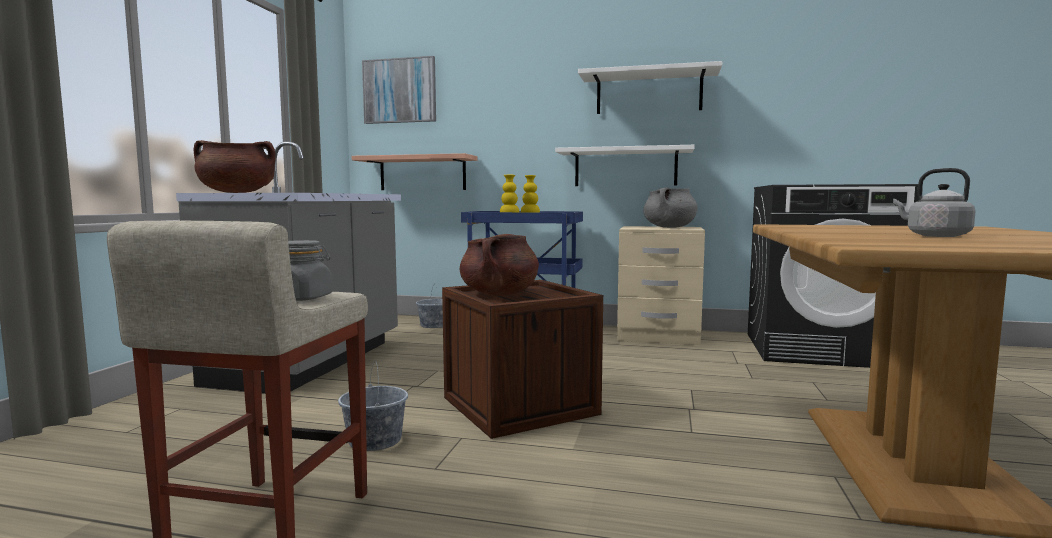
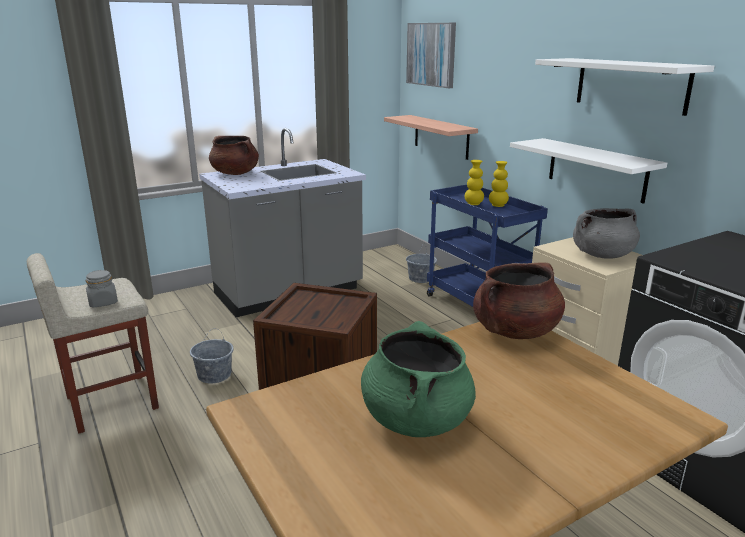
camera: 45 degrees right, 15 degrees up
(499, 294) = (309, 303): brown cooking pot -> brown cooking pot (515, 331)
(934, 236) = (416, 419): grey kettle -> green cooking pot

